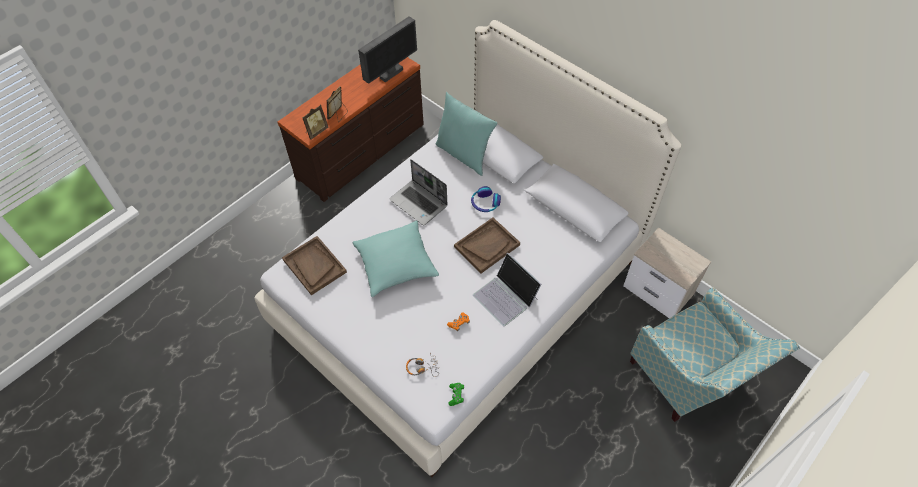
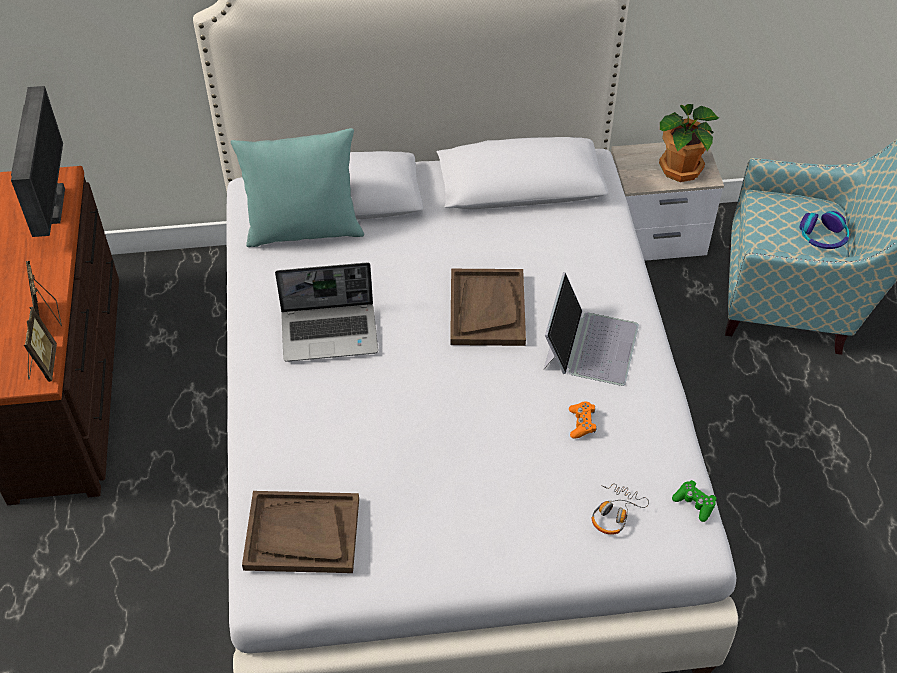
camera: 50 degrees left, 5 degrees down
(396, 264) = (409, 430): turquoise pillow -> none
(485, 203) = (413, 264): headphones -> headphones (823, 237)
(506, 297) = (589, 345): laptop -> laptop turned 75 degrees counterclockwise
(677, 265) = (682, 169): none -> potted plant

